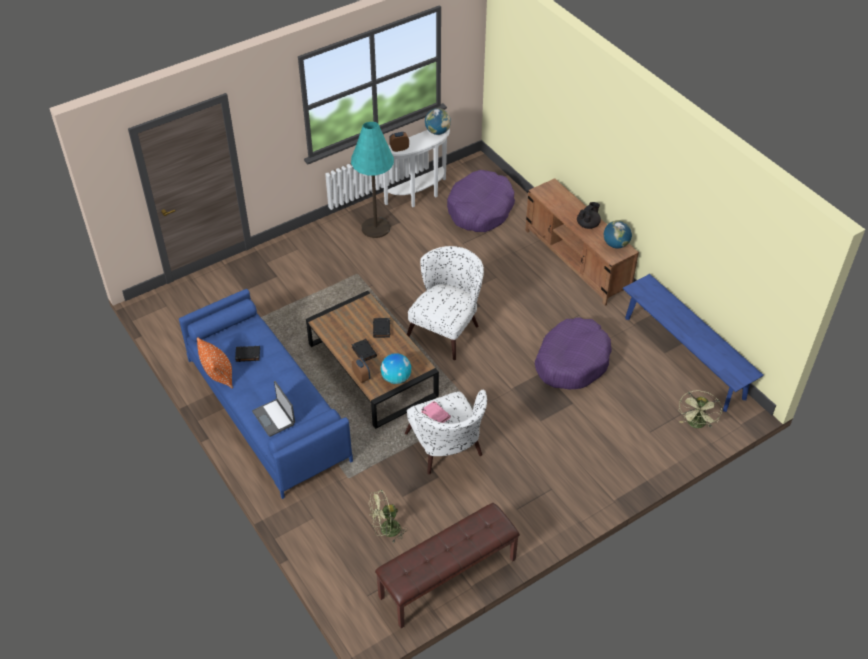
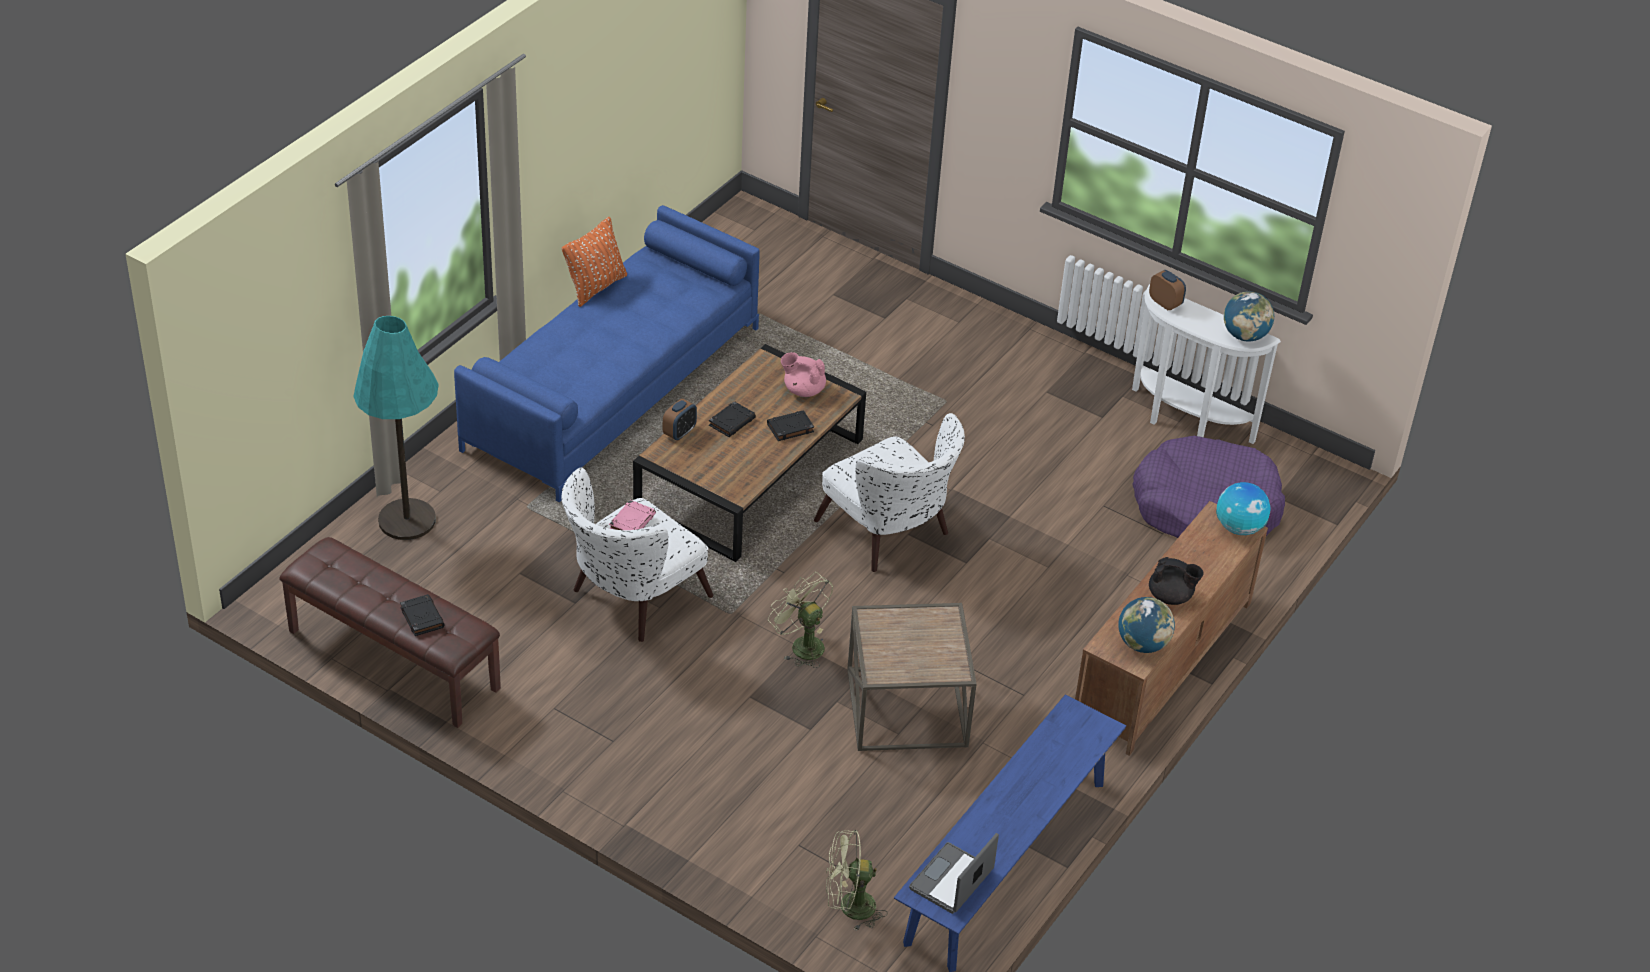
camera: 65 degrees right, 5 degrees down
(247, 355) = (648, 301): black book -> black book (421, 617)
(274, 418) = (544, 361): laptop -> laptop (952, 881)
(353, 314) = (803, 390): none -> pink teapot
(375, 228) = (1067, 393): turquoise floor lamp -> turquoise floor lamp (407, 520)
(386, 530) = (449, 572): green fan -> green fan (801, 644)
(396, 378) = (696, 470): globe -> globe (1239, 528)
(447, 328) = (890, 535): white armchair -> white armchair turned 45 degrees clockwise
(572, 361) = (906, 708): purple dog bed -> brown side table

